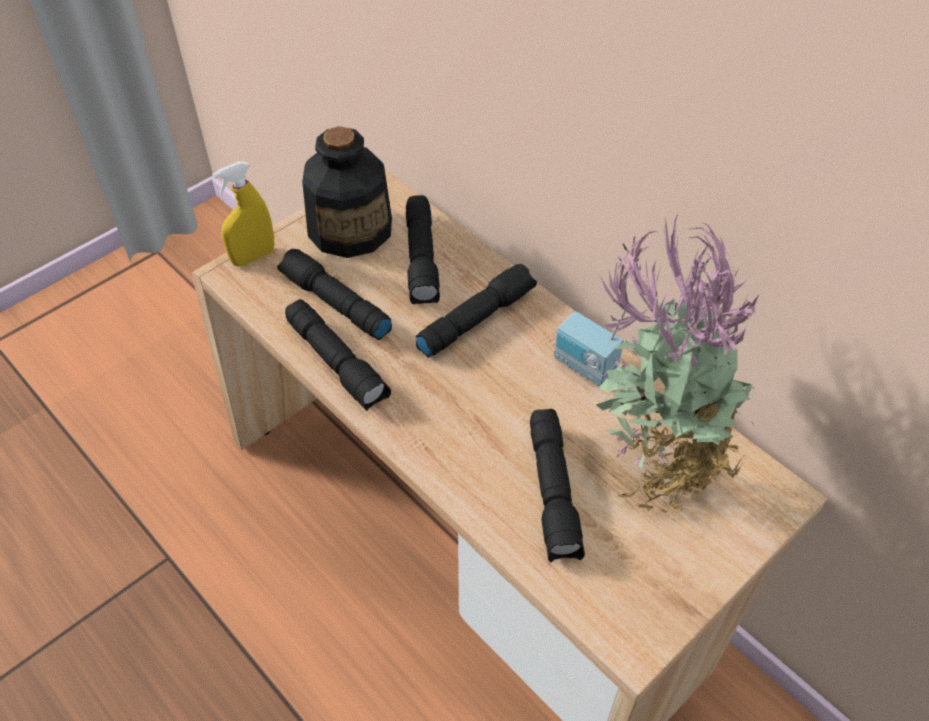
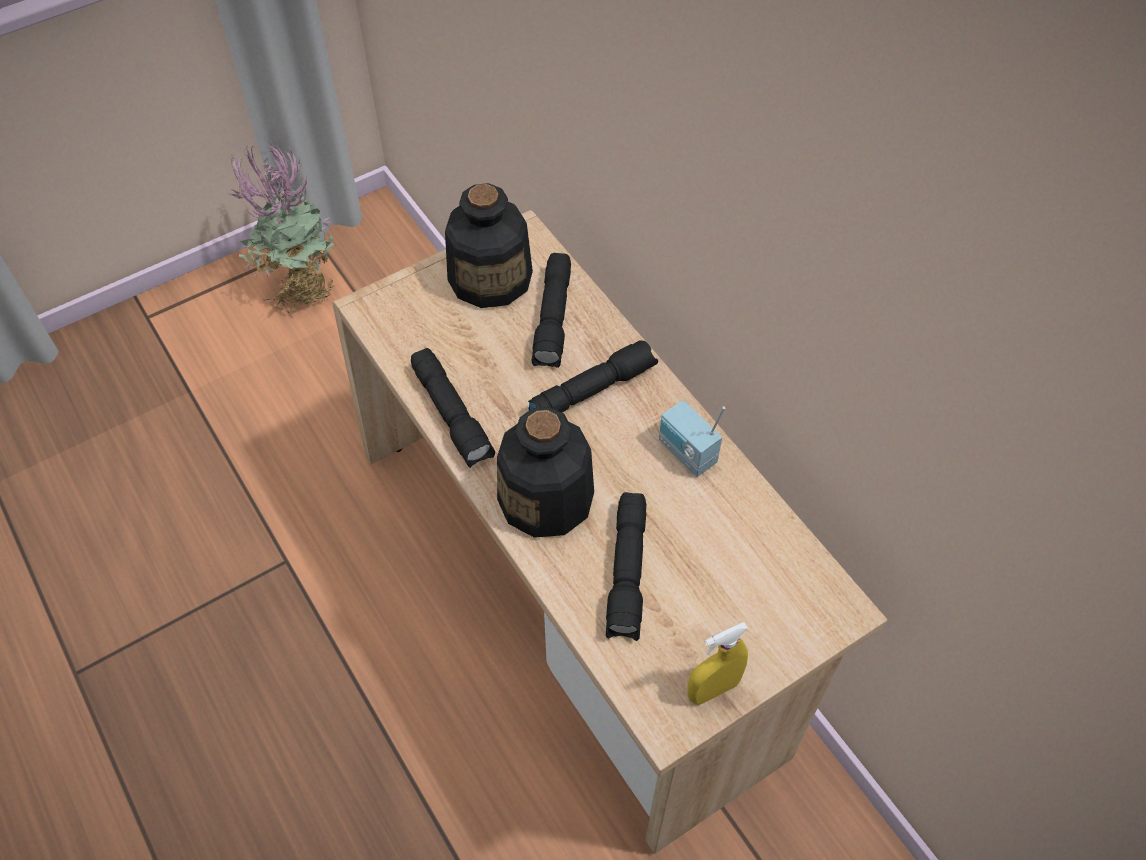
camera: 10 degrees right, 5 degrees up
(253, 257) = (392, 294): yellow spray bottle -> yellow spray bottle (712, 689)
(334, 304) = (460, 354): black flashlight -> none
(453, 430) = (547, 498): none -> bottle
(655, 460) = (731, 557): potted plant -> potted plant (300, 287)

